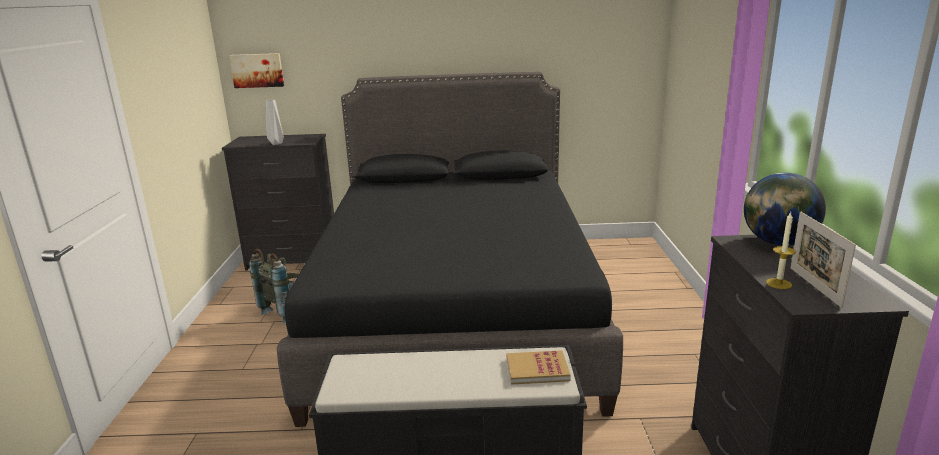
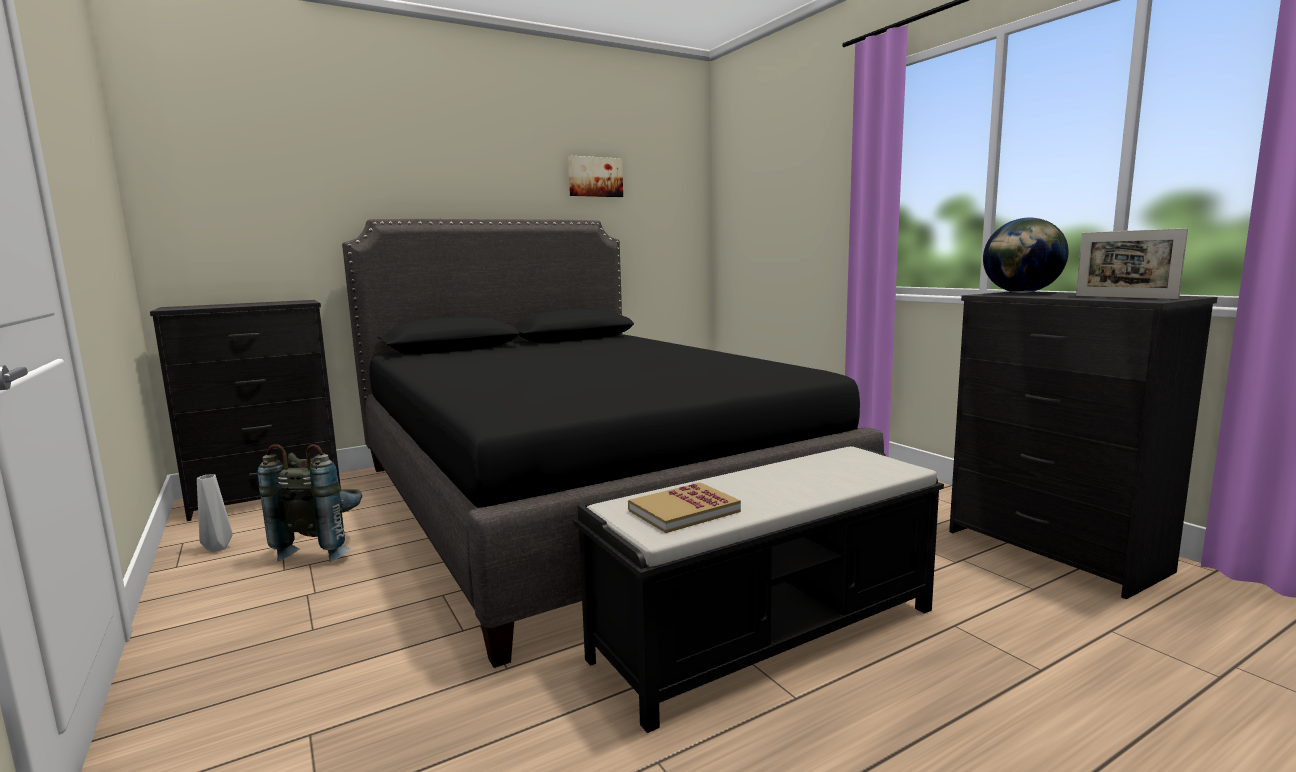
camera: 30 degrees left, 10 degrees down
(257, 70) = (196, 204): picture -> picture (595, 177)
(276, 143) = (249, 305): grey vase -> grey vase (216, 548)
(537, 369) = (860, 464): book -> book (684, 511)
(778, 283) = (1097, 298): candle -> none

